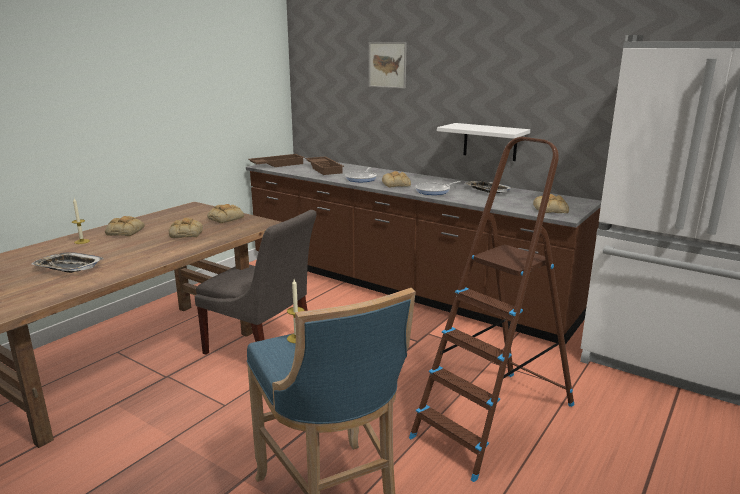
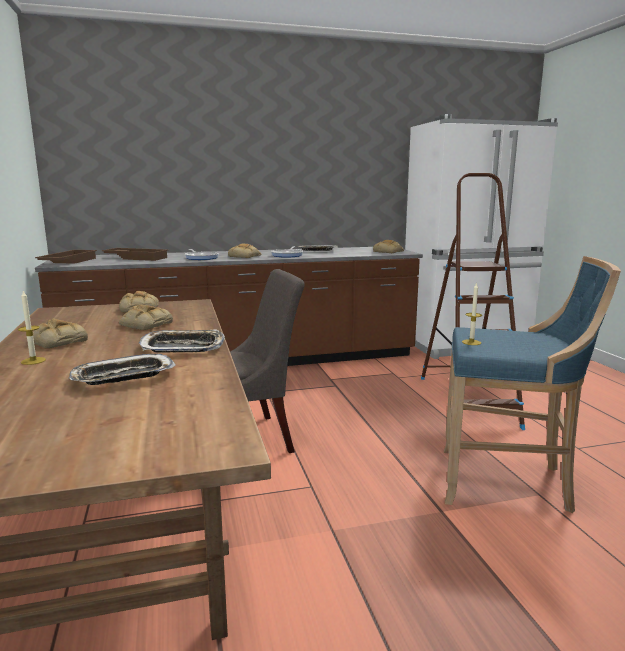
camera: 50 degrees left, 5 degrees down
(142, 259) = (183, 347): none -> tray
(387, 65) = (184, 144): picture -> none
(490, 142) = (298, 212): white shelf -> none

